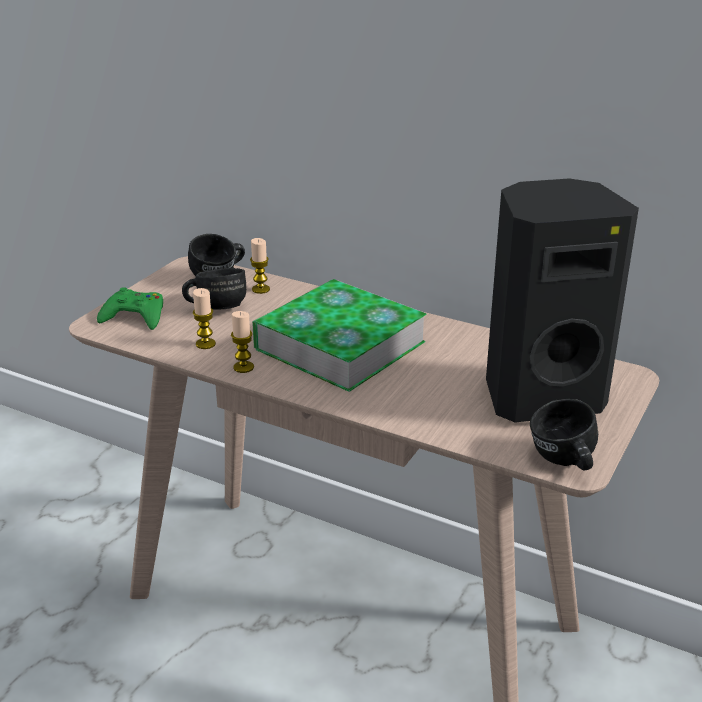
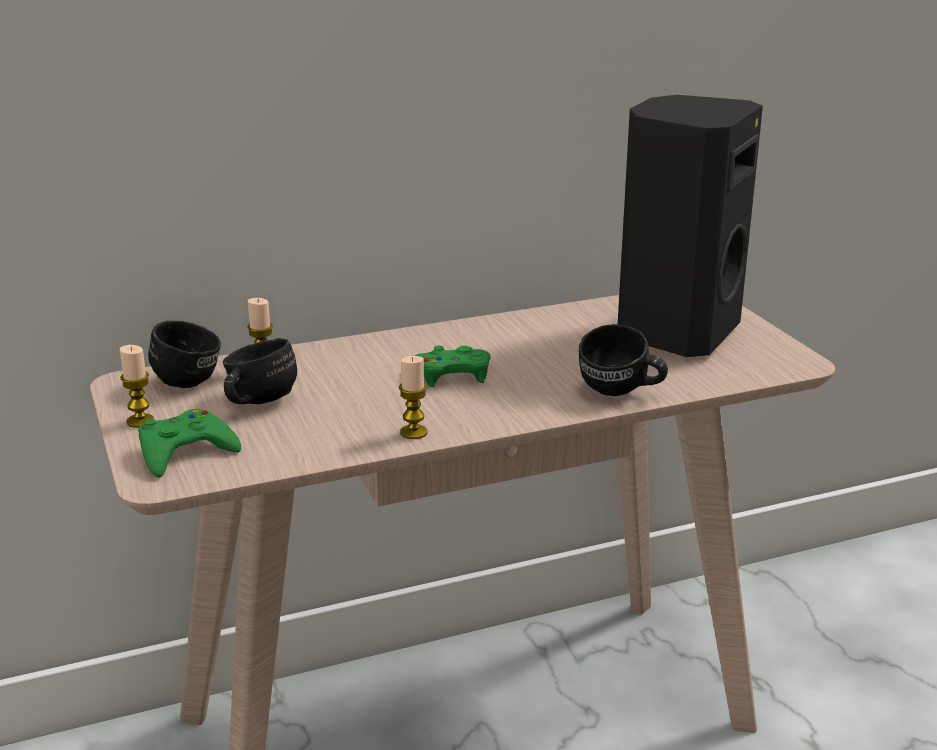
camera: 50 degrees left, 5 degrees down
(205, 344) = (327, 435): candle -> candle (140, 421)
(339, 345) = (452, 374): book -> green game controller
(563, 463) = (786, 365): black mug -> black mug (620, 393)

